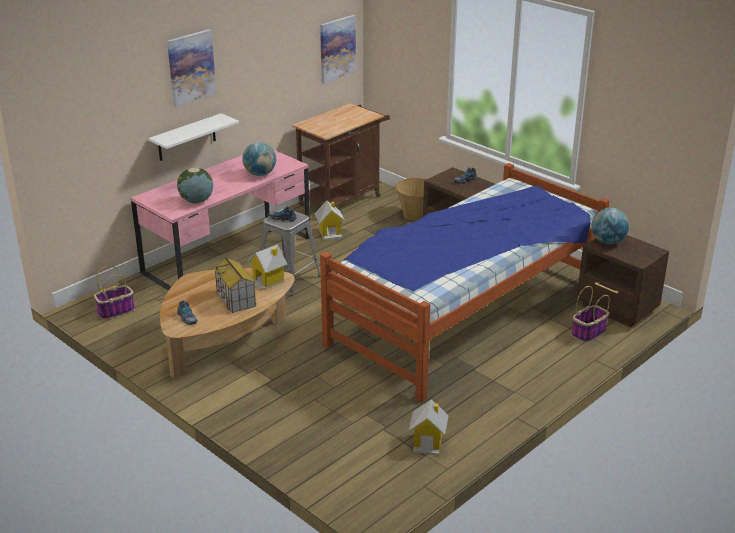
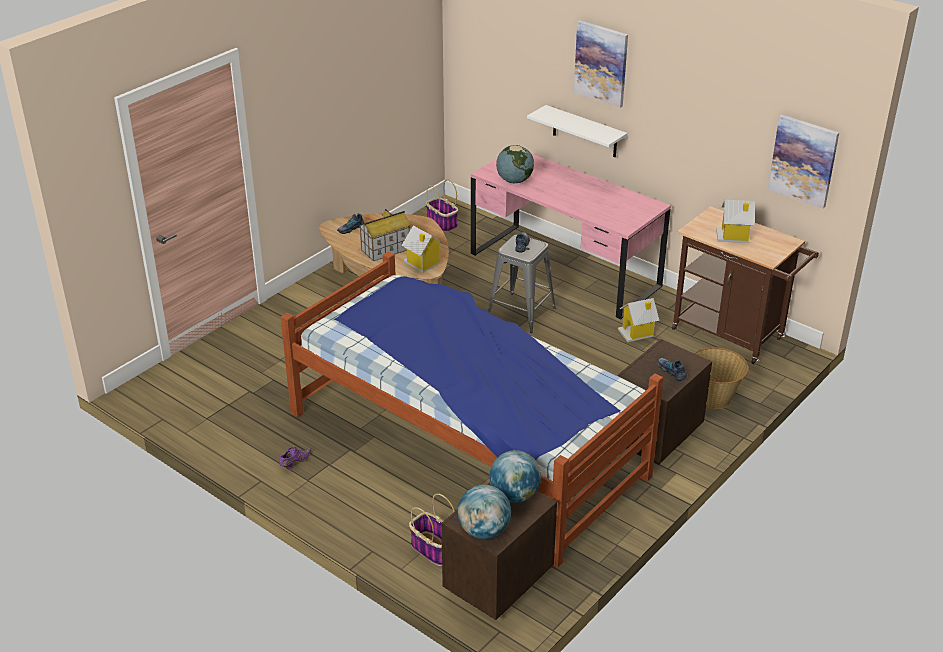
camera: 85 degrees right, 5 degrees up
(260, 174) = (590, 209): globe -> globe (483, 531)
(428, 442) = (226, 420): toy house -> toy house (733, 236)
(492, 399) = (295, 463): none -> purple shoe

